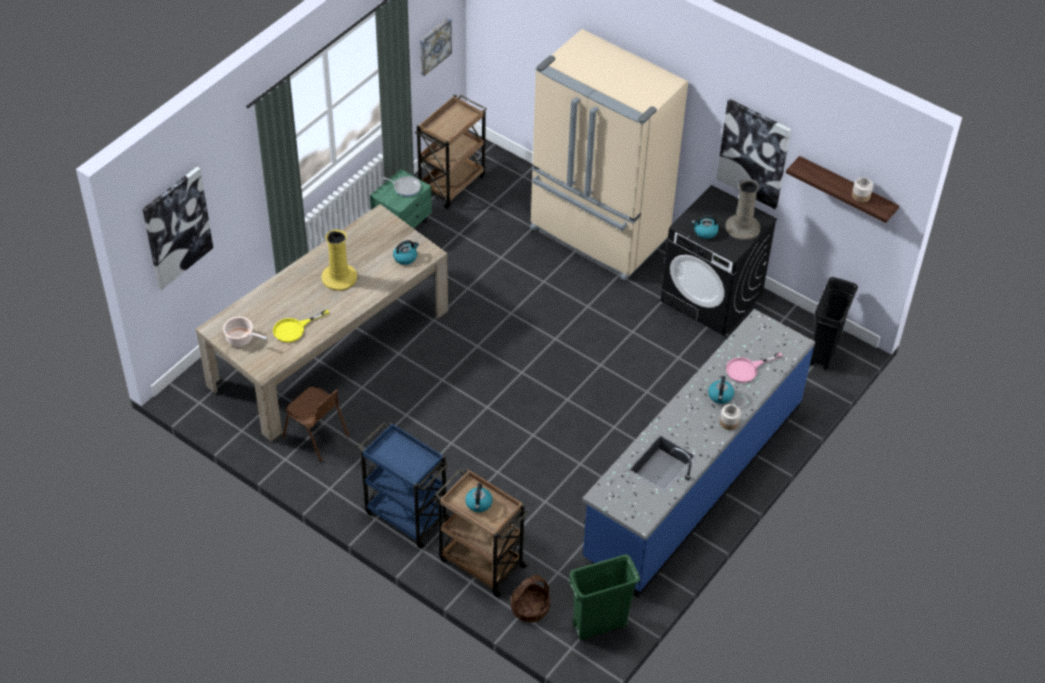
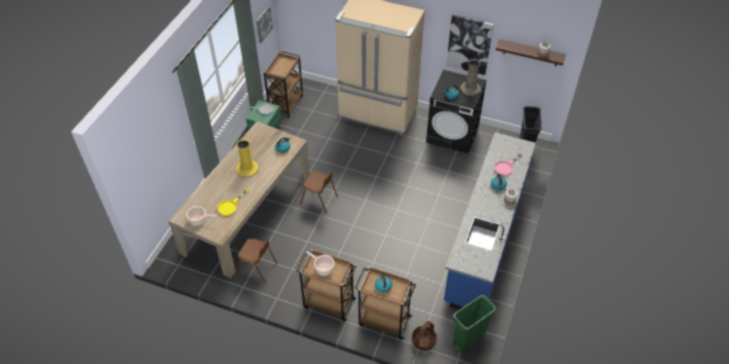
camera: 15 degrees left, 0 degrees up
(177, 227) = (143, 159): picture -> none
(399, 454) = (323, 268): none -> cooking pot
(405, 515) = (328, 303): blue cart -> brown cart
(449, 355) = (319, 200): none -> brown chair

